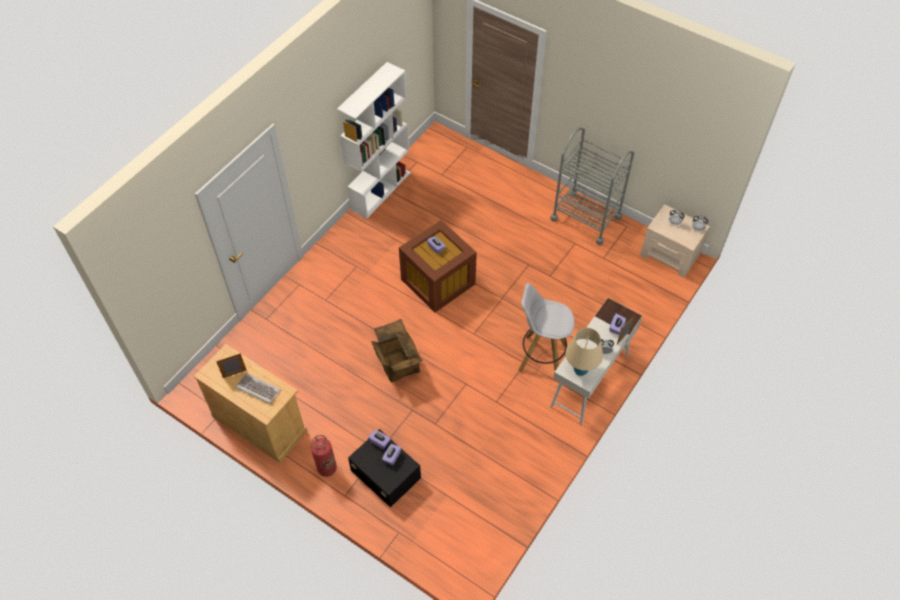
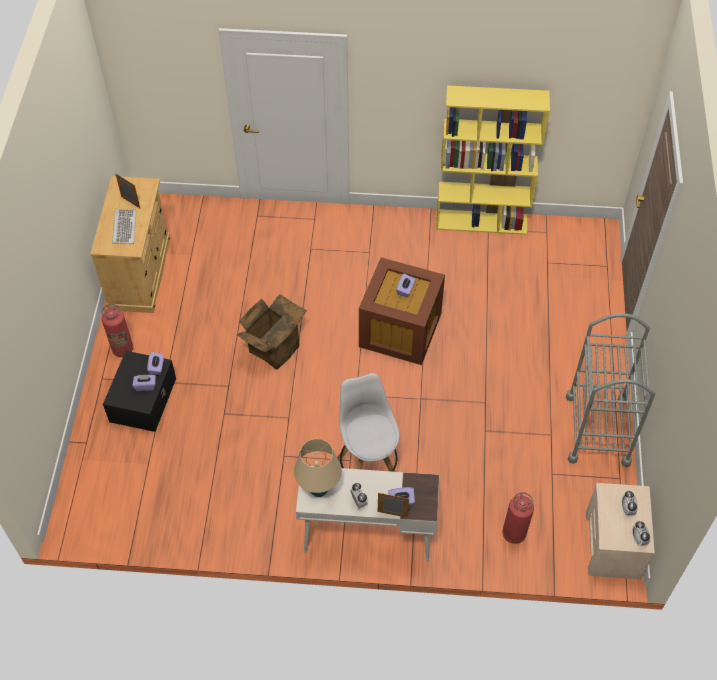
camera: 60 degrees right, 0 degrees up
(380, 190) = (482, 222): white bookcase -> yellow bookcase
(634, 300) = (514, 533): none -> fire extinguisher

